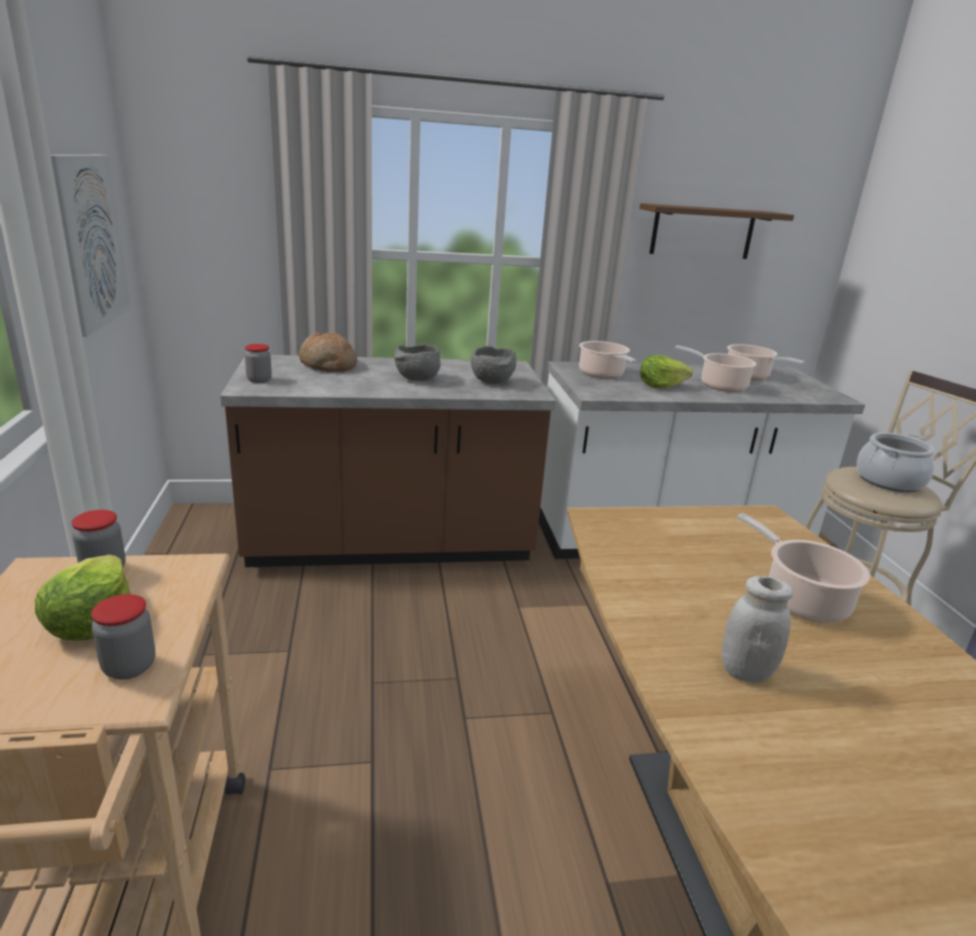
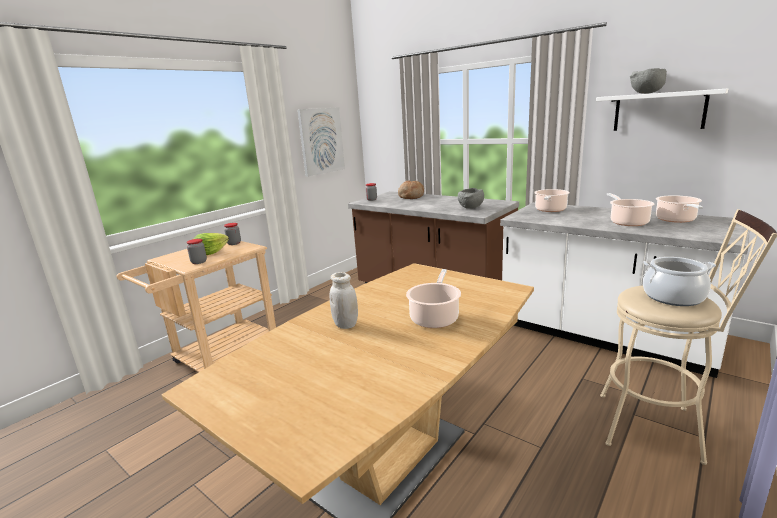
camera: 50 degrees right, 5 degrees down
(417, 380) = (435, 204): grey bowl -> grey bowl (646, 93)
(660, 386) = (576, 218): lettuce -> none
(702, 232) = (659, 111): brown shelf -> white shelf

